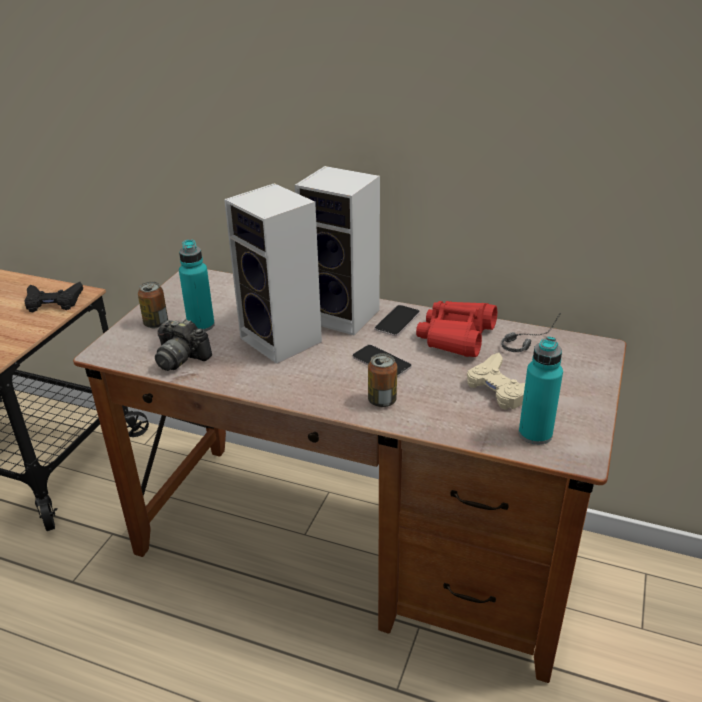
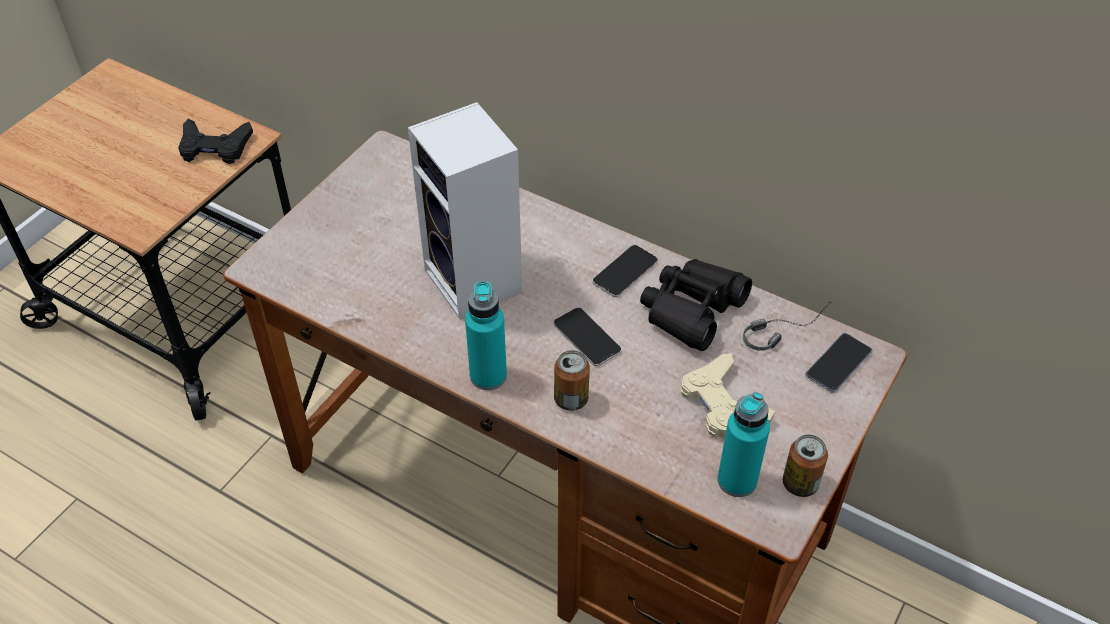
camera: 10 degrees right, 15 degrees up
(156, 323) = (328, 229): can -> can (800, 483)
(181, 358) = (349, 291): camera -> none
(201, 325) = (381, 240): turquoise bottle -> turquoise bottle (488, 376)
(344, 315) = (561, 251): speaker -> none
(456, 336) = (692, 310): red binoculars -> black binoculars
(579, 354) = (838, 364): none -> phone

